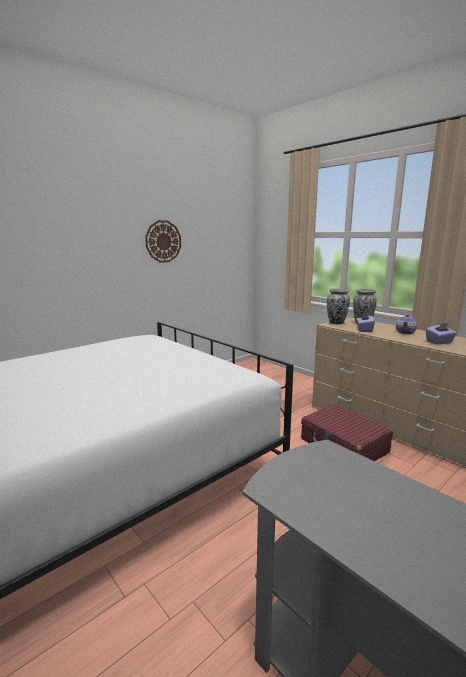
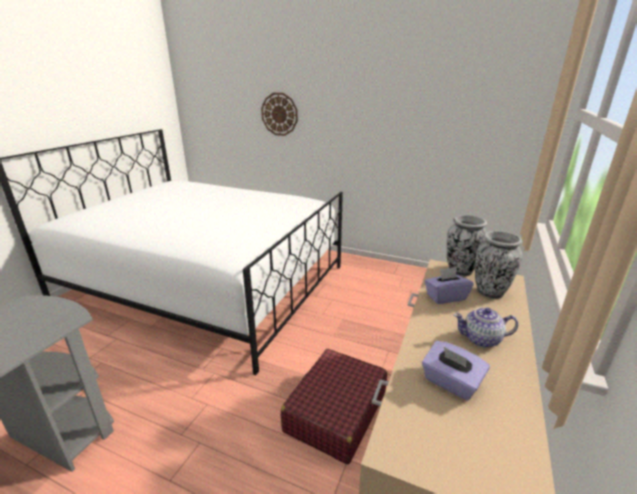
camera: 65 degrees right, 10 degrees up
(163, 241) = (387, 107): wall clock -> wall clock (279, 114)

